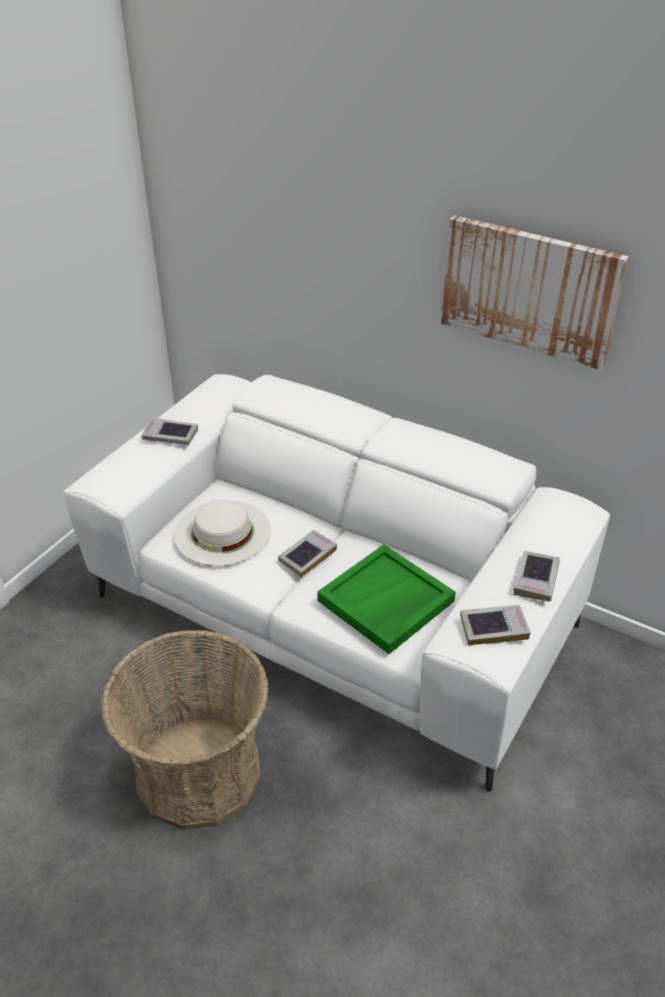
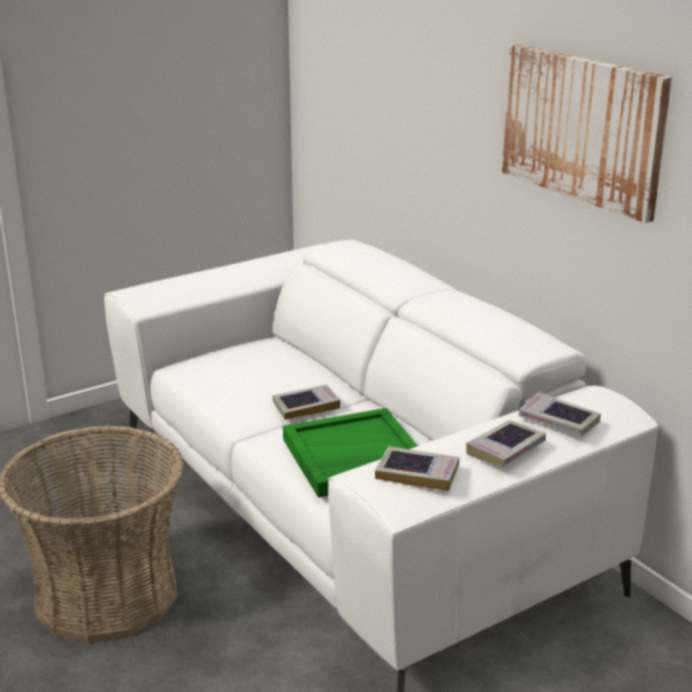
camera: 25 degrees right, 15 degrees down
(170, 436) = (231, 273): book -> book (558, 421)
(222, 532) = (238, 369): white hat -> none

